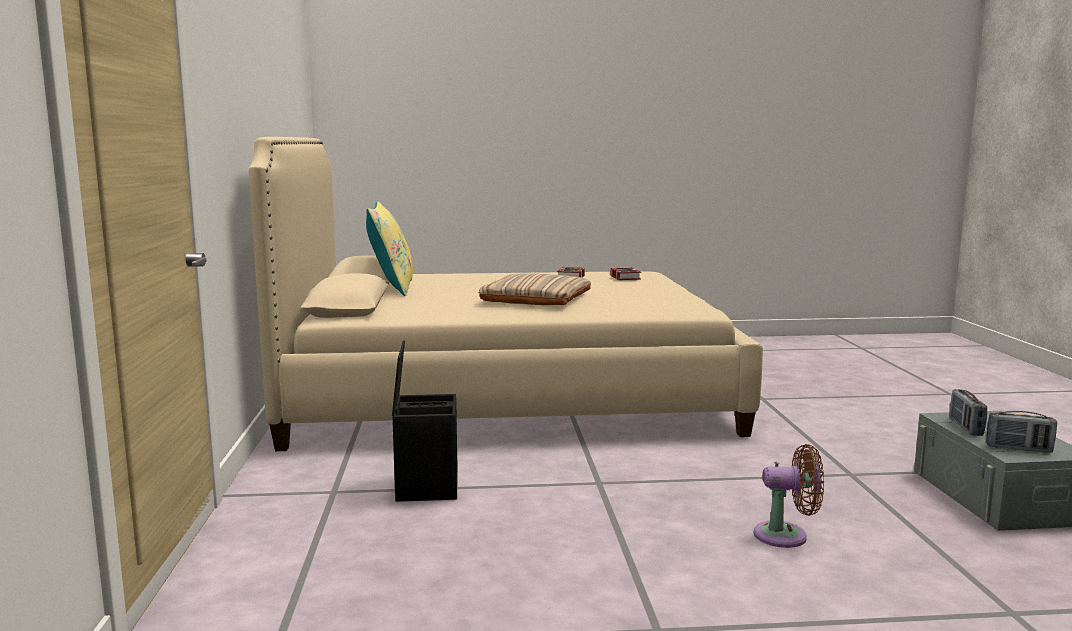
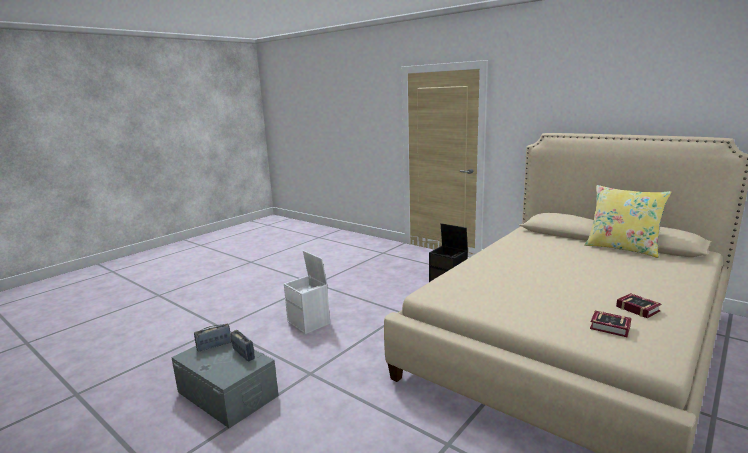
camera: 135 degrees right, 5 degrees up
(536, 299) = (530, 266): beige pillow -> none
(786, 536) = (309, 323): brown fan -> white storage box

